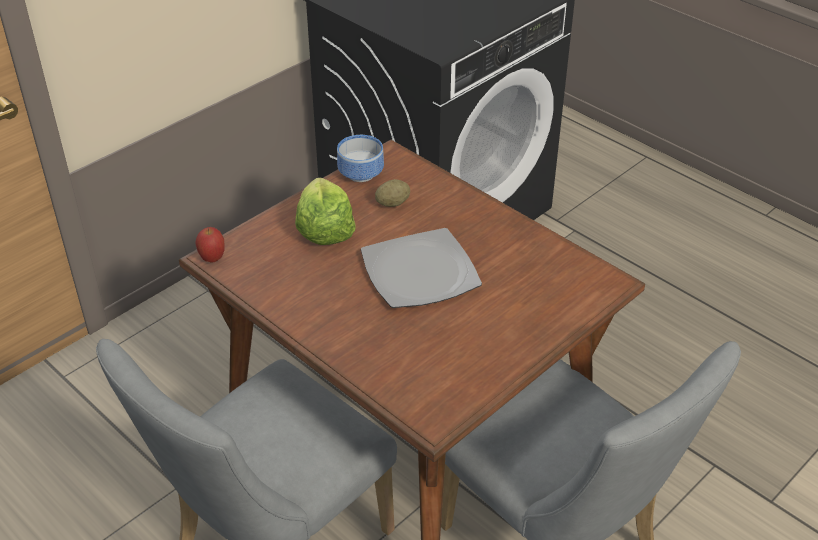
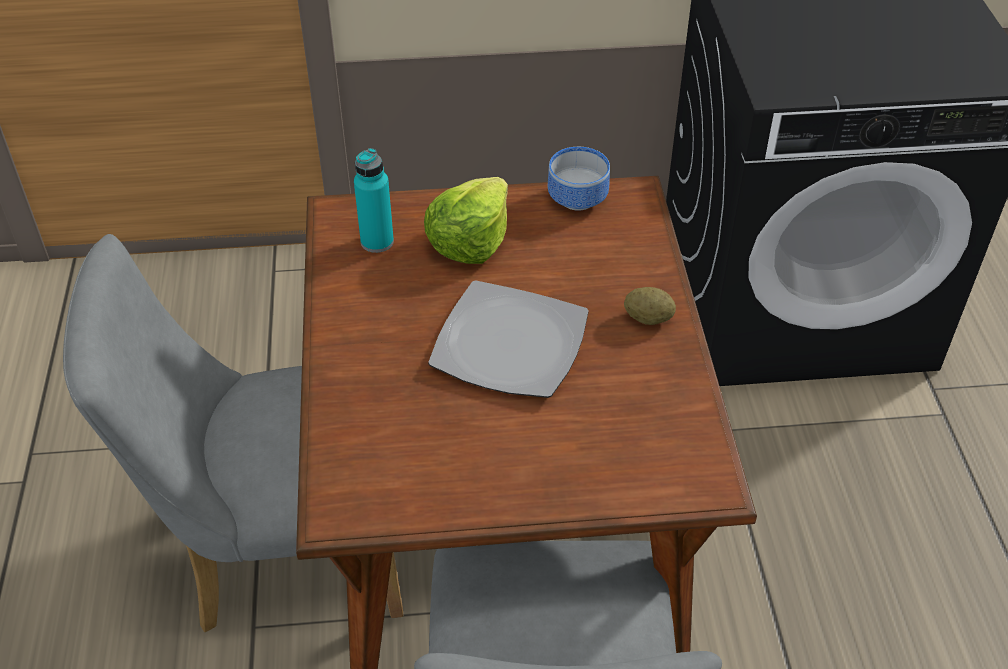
camera: 40 degrees right, 5 degrees up
(212, 259) = (333, 212): apple -> none
(265, 260) = (377, 242): none -> turquoise bottle
(392, 203) = (572, 250): potato -> potato (648, 318)

